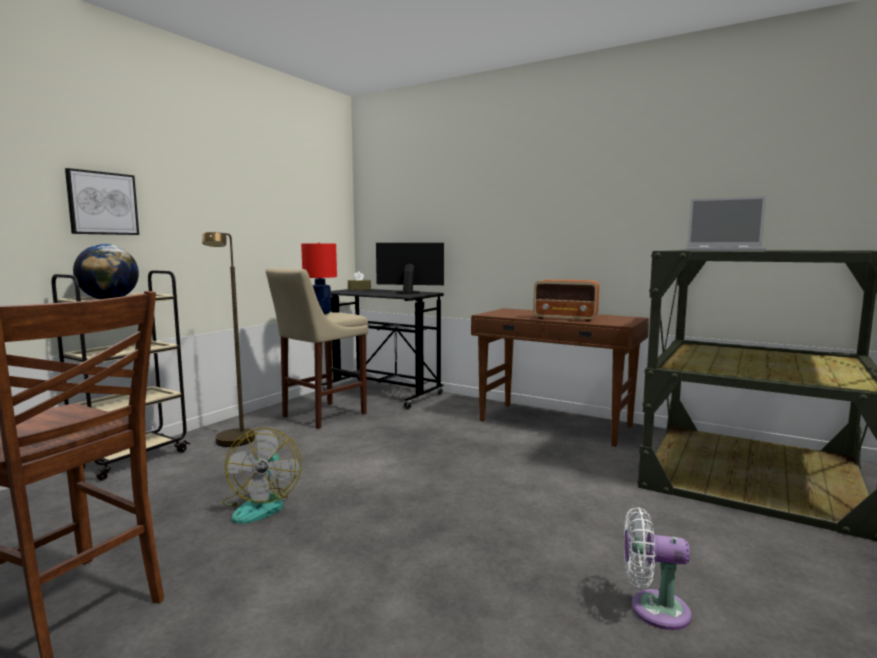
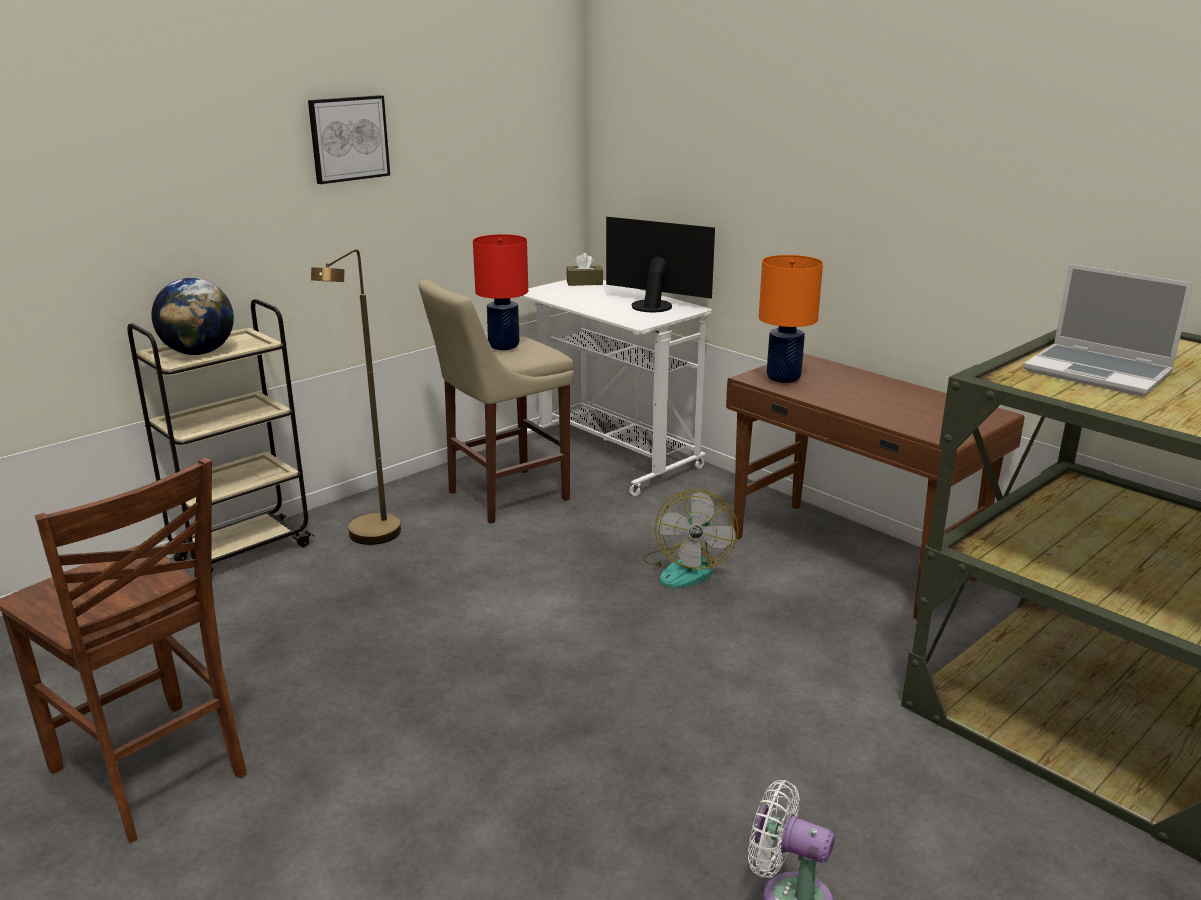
camera: 15 degrees right, 15 degrees up
(102, 203) = (184, 210): picture -> picture (348, 138)
(261, 505) = (379, 655): fan -> fan (687, 568)
(382, 393) = (610, 456): black desk -> white desk
(505, 314) = (784, 380): none -> orange table lamp
(566, 319) = (872, 408): radio -> none

